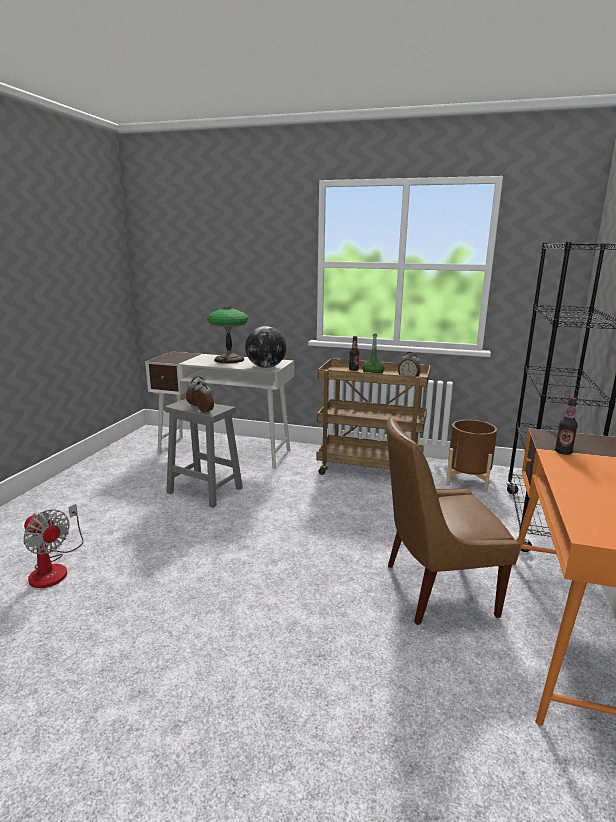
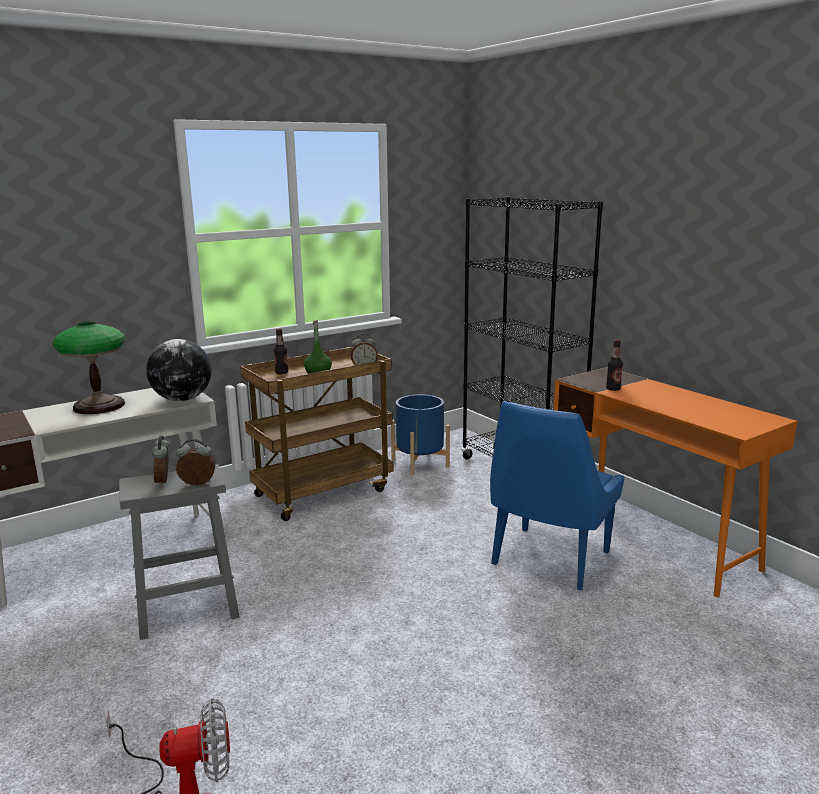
camera: 50 degrees left, 0 degrees up
(434, 590) = (548, 560): brown chair -> blue chair
(468, 480) = (420, 463): brown planter -> blue planter

